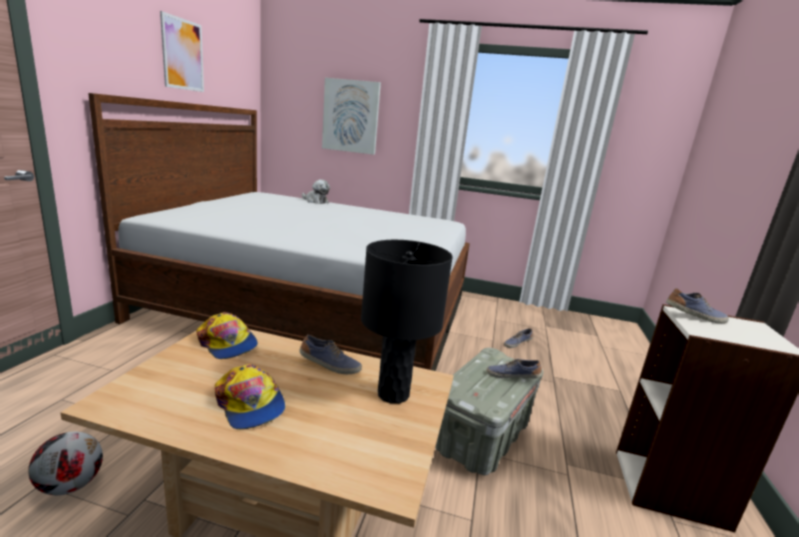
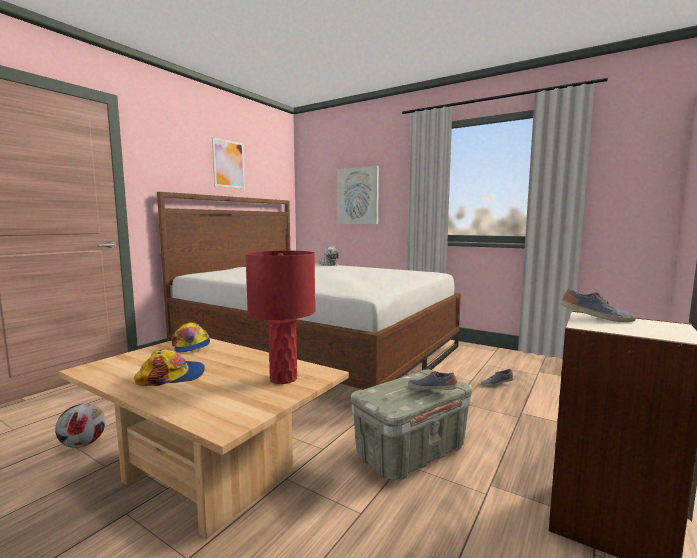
camera: 20 degrees right, 10 degrees down
(250, 404) = (172, 376): cap -> cap turned 90 degrees counterclockwise
(329, 366) = (251, 360): shoe -> none
(392, 394) = (283, 378): black table lamp -> red table lamp

